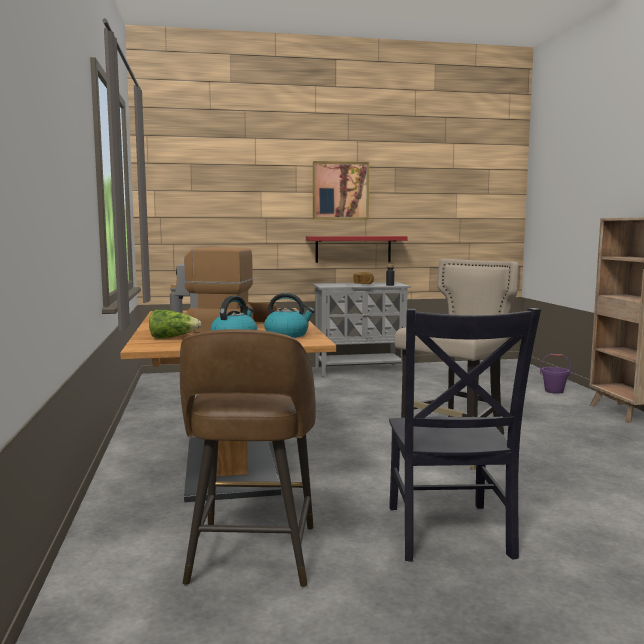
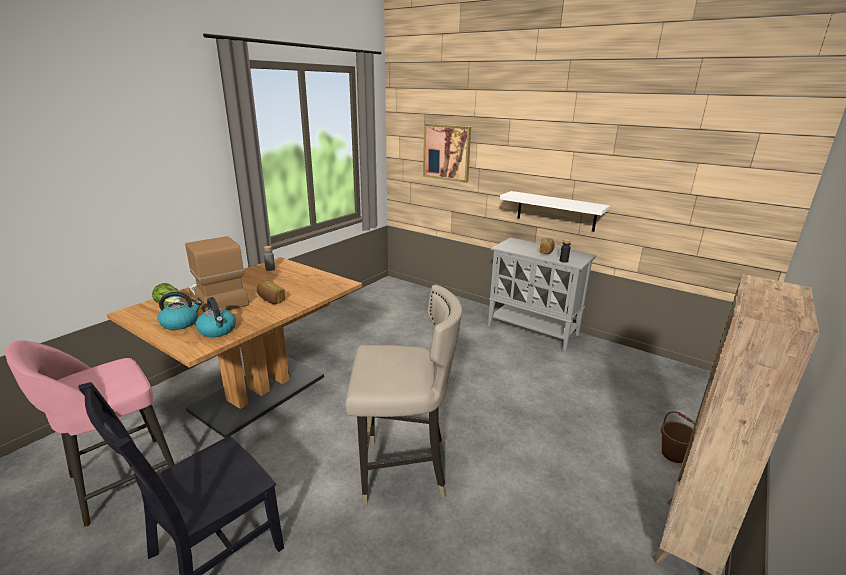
camera: 45 degrees right, 15 degrees up
(252, 556) = (120, 480): brown stool -> pink stool
(340, 191) = (550, 148): picture -> picture (447, 152)
(353, 249) = (556, 211): red shelf -> white shelf
(554, 391) = (673, 454): purple bucket -> brown bucket

